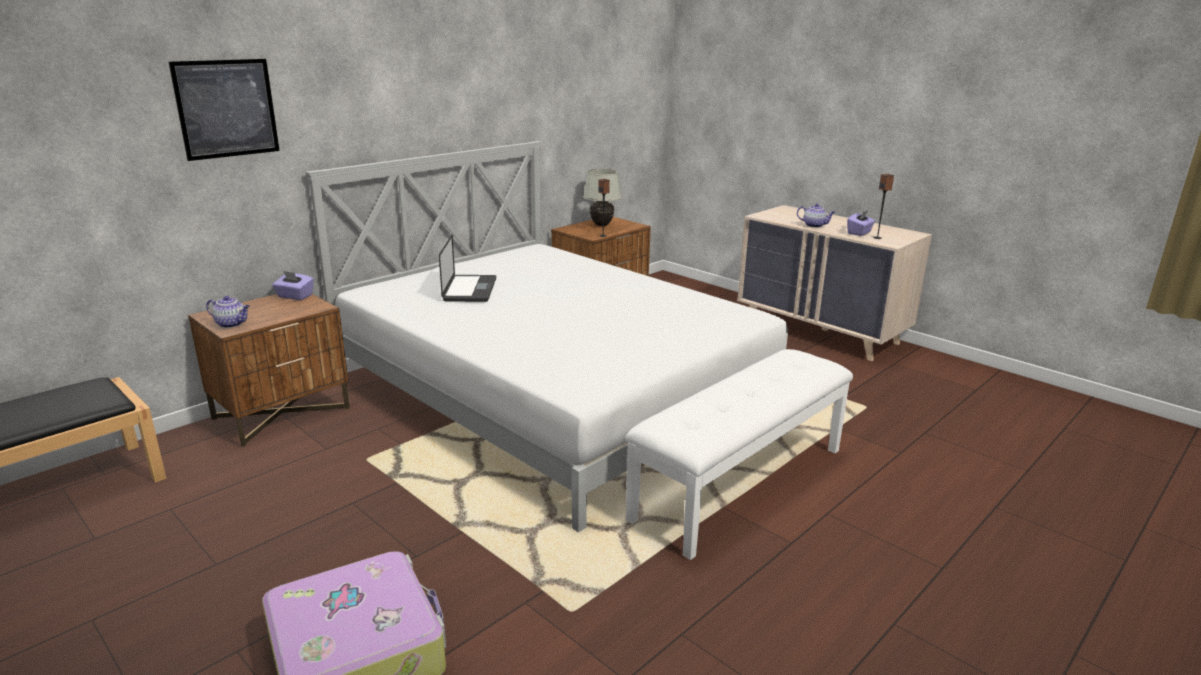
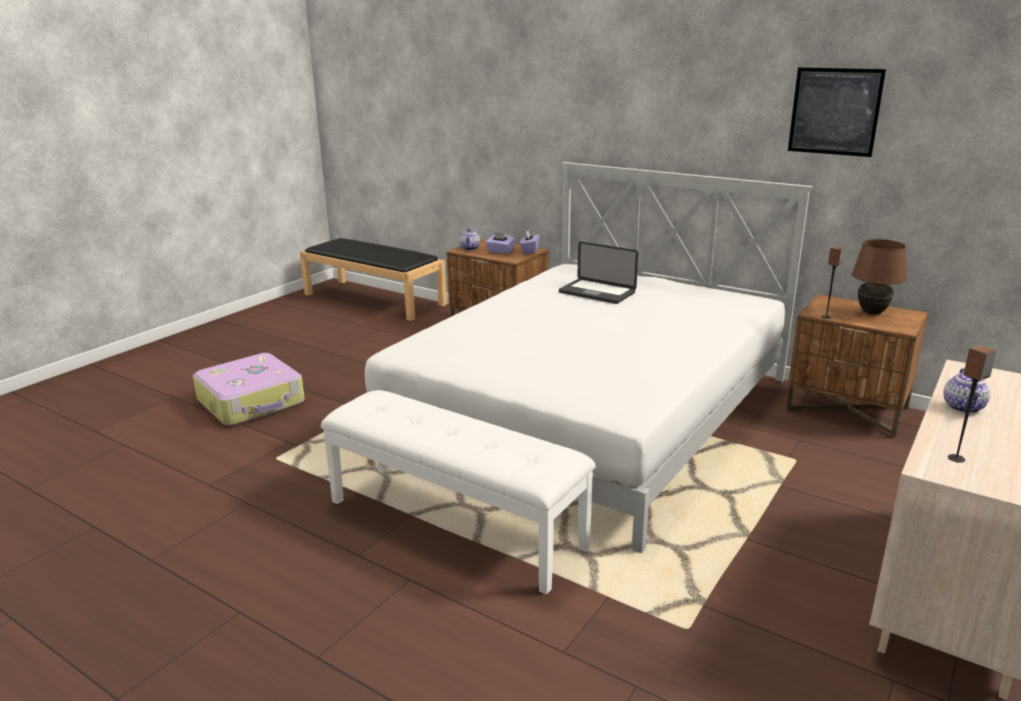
camera: 80 degrees right, 0 degrees up
(226, 108) = (522, 106): picture -> picture (834, 111)
(470, 289) = (597, 293): laptop -> laptop turned 45 degrees clockwise
(602, 225) = (872, 313): white table lamp -> brown table lamp
(859, 233) = (970, 444): purple tissue box -> purple tissue box (500, 252)

